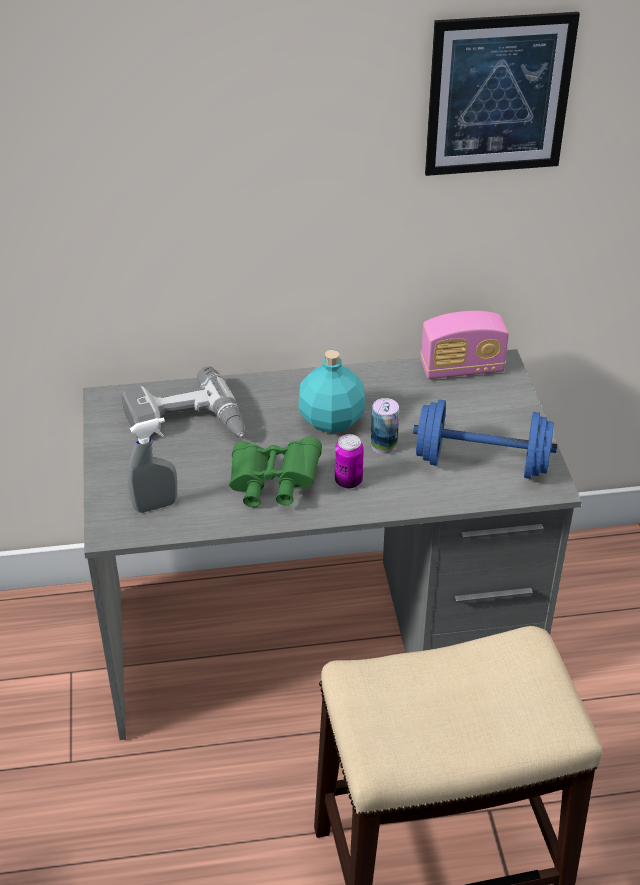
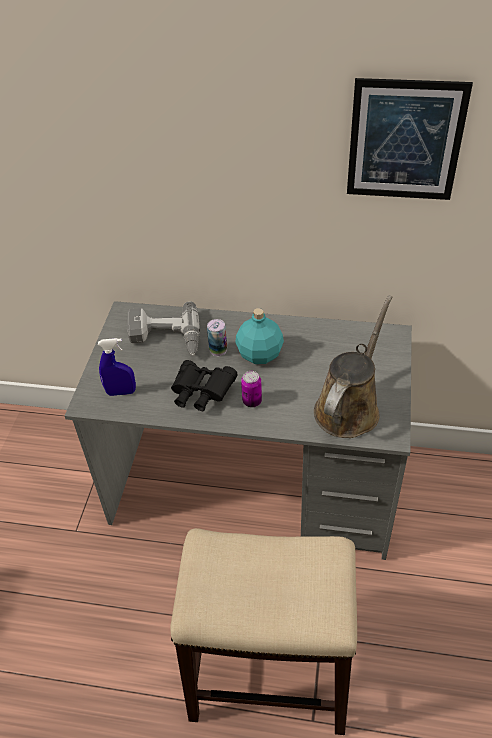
camera: 20 degrees right, 5 degrees up
(155, 505) = (121, 392): grey spray bottle -> blue spray bottle
(273, 485) = (201, 393): green binoculars -> black binoculars
(383, 446) = (287, 380): can -> can (218, 350)
(462, 369) = (365, 333): radio -> none
(481, 463) = (349, 407): blue dumbbell -> brown watering can

